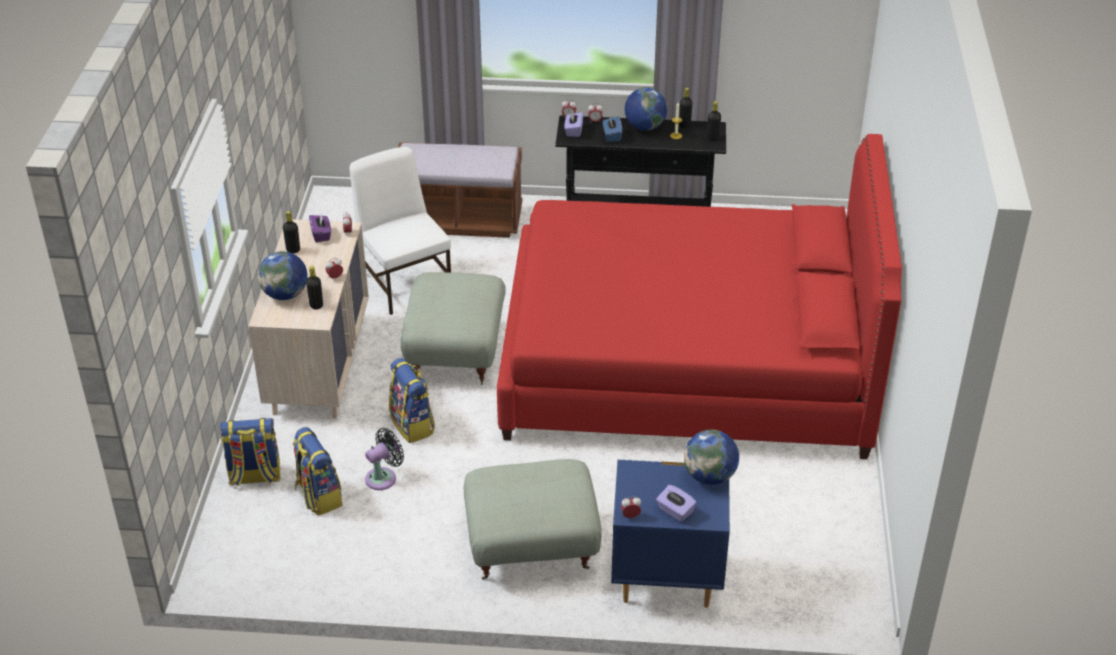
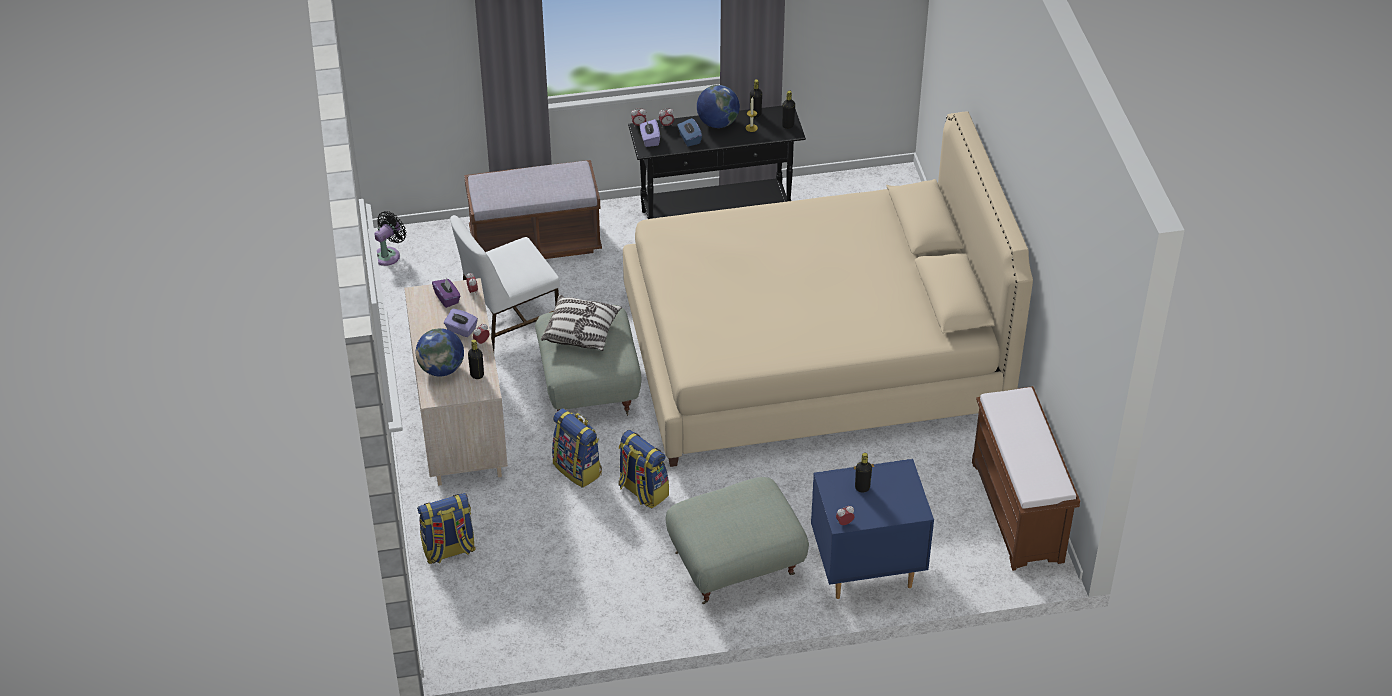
camera: 15 degrees left, 5 degrees up
(293, 250) = (427, 320): black bottle -> black bottle (862, 488)
(318, 496) = (518, 557): backpack -> backpack (642, 491)
(383, 477) = (572, 526): black fan -> black fan (388, 255)
(405, 282) = (508, 321): white chair -> white chair turned 75 degrees counterclockwise
(450, 293) = (581, 332): none -> pillow
(675, 511) = (881, 511): purple tissue box -> purple tissue box (461, 330)
(686, 364) = (813, 356): red bed -> beige bed
(710, 476) = (900, 472): globe -> none
(850, 553) = (1018, 512): none -> brown bench

